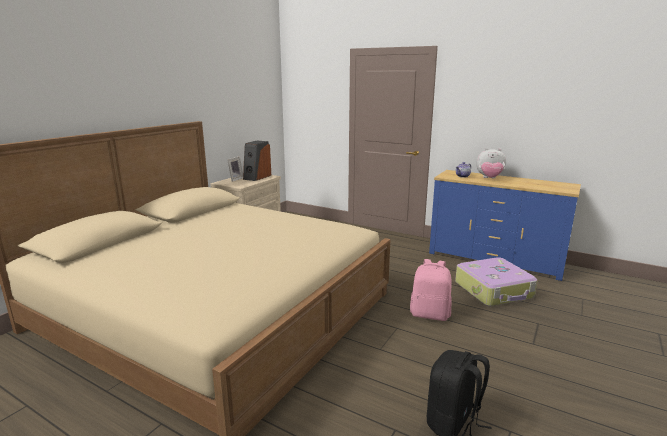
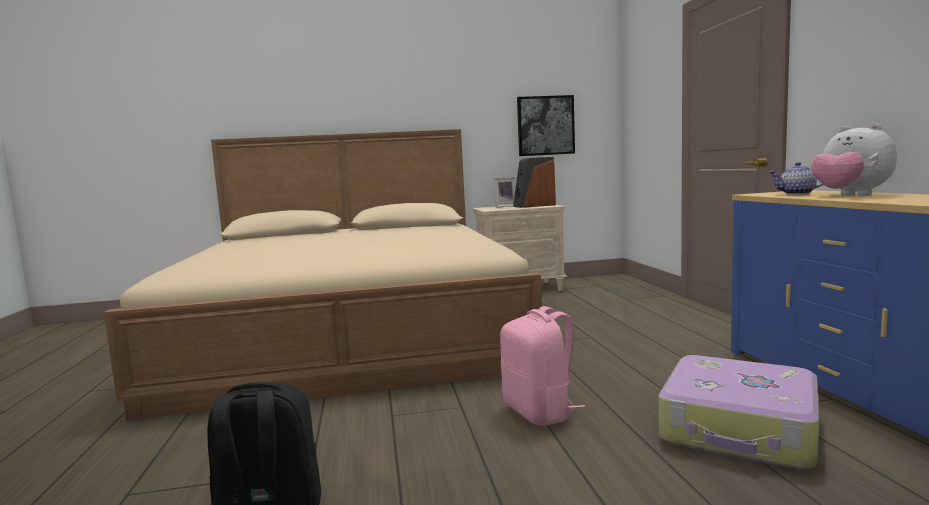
camera: 50 degrees right, 10 degrees down
(246, 114) = (545, 125): none -> picture

